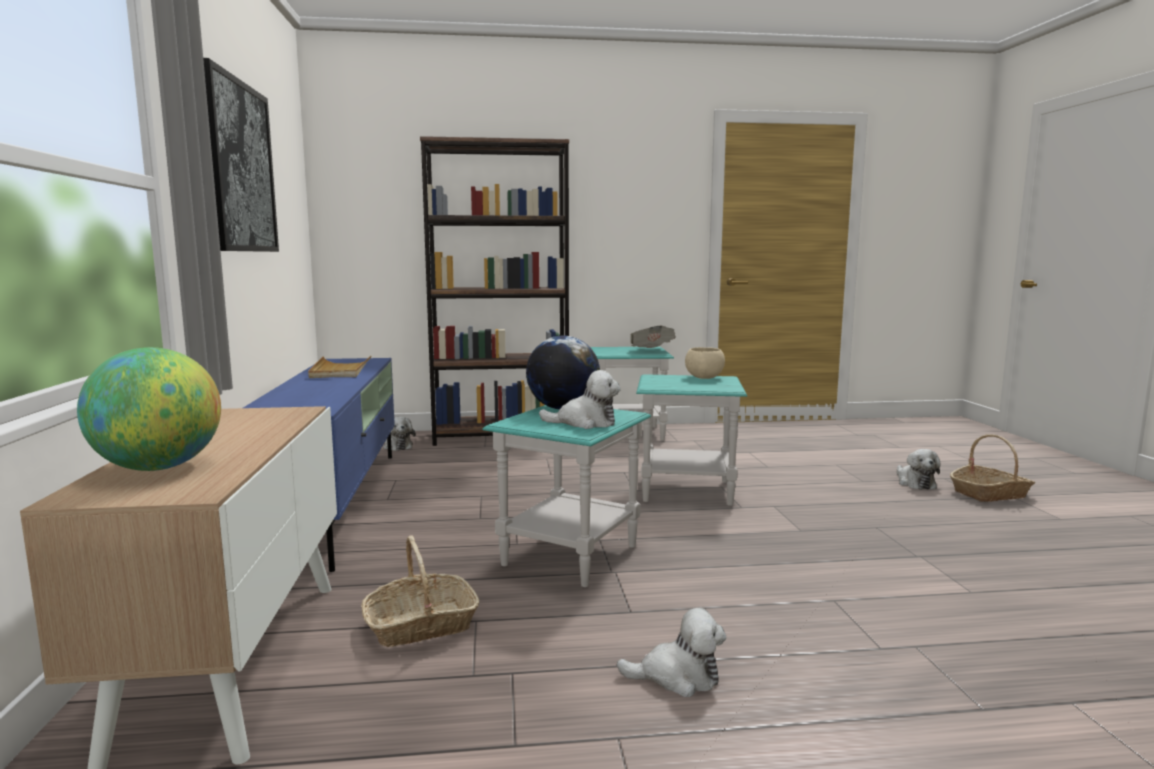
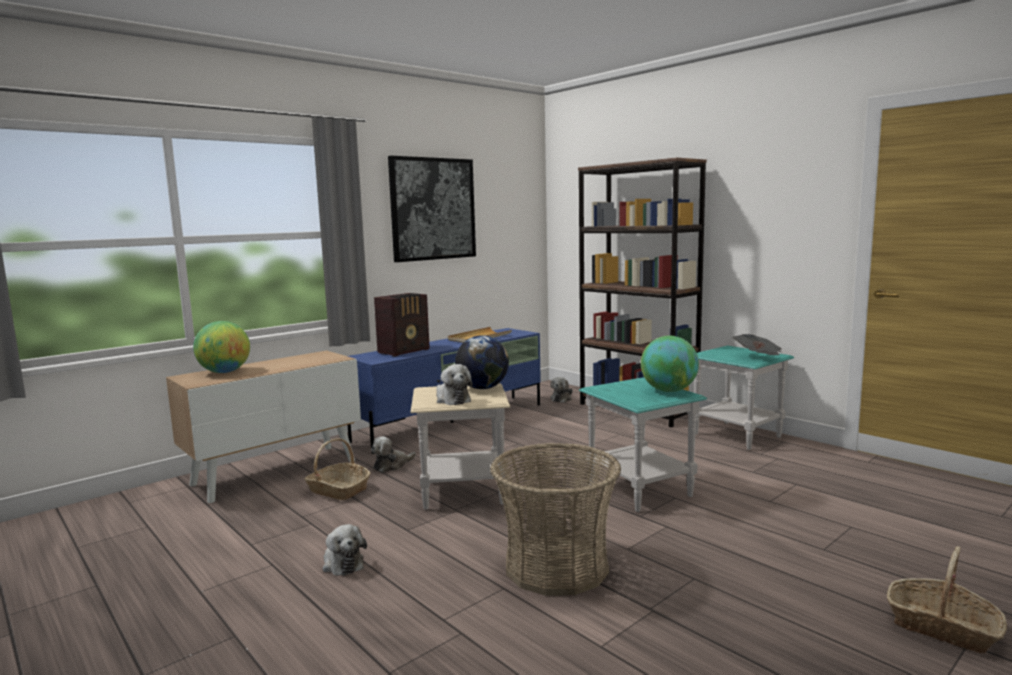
camera: 55 degrees right, 0 degrees up
(304, 396) = (405, 351): none -> radio
(570, 555) = (464, 492): turquoise side table -> beige side table
(704, 378) = (668, 391): beige bowl -> globe
(808, 565) = (556, 566): none -> basket
(915, 483) = (881, 576): plush toy -> plush toy (392, 465)

